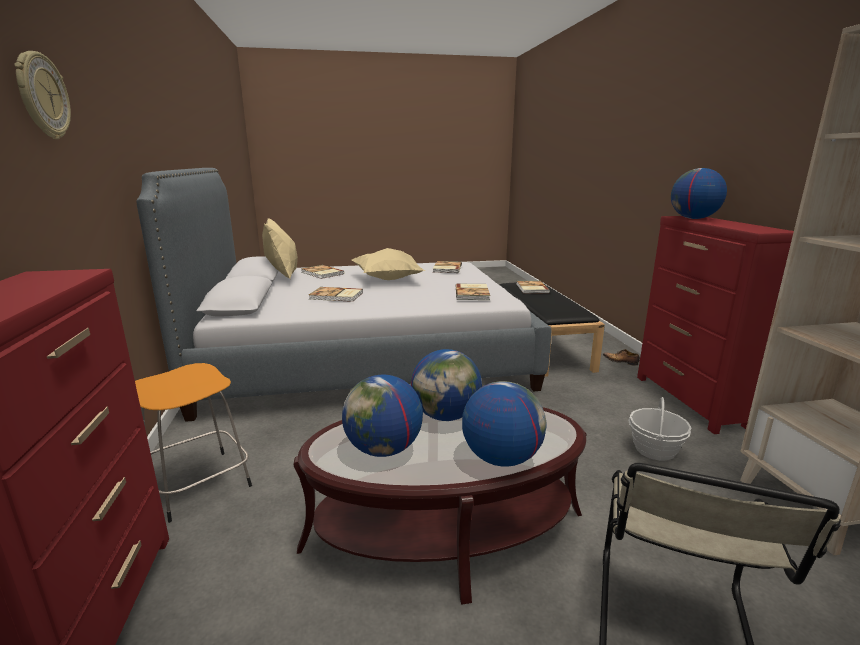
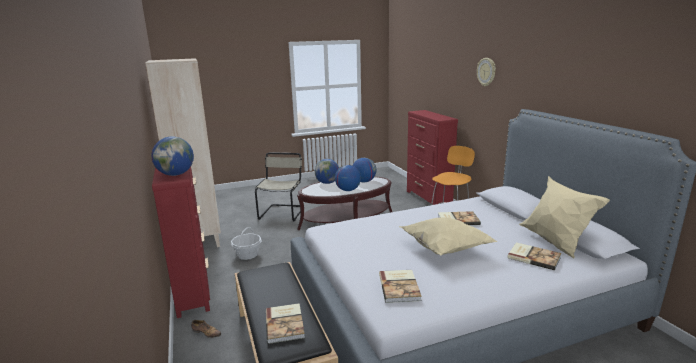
camera: 170 degrees right, 0 degrees up
(473, 293) = (351, 231): book -> none

